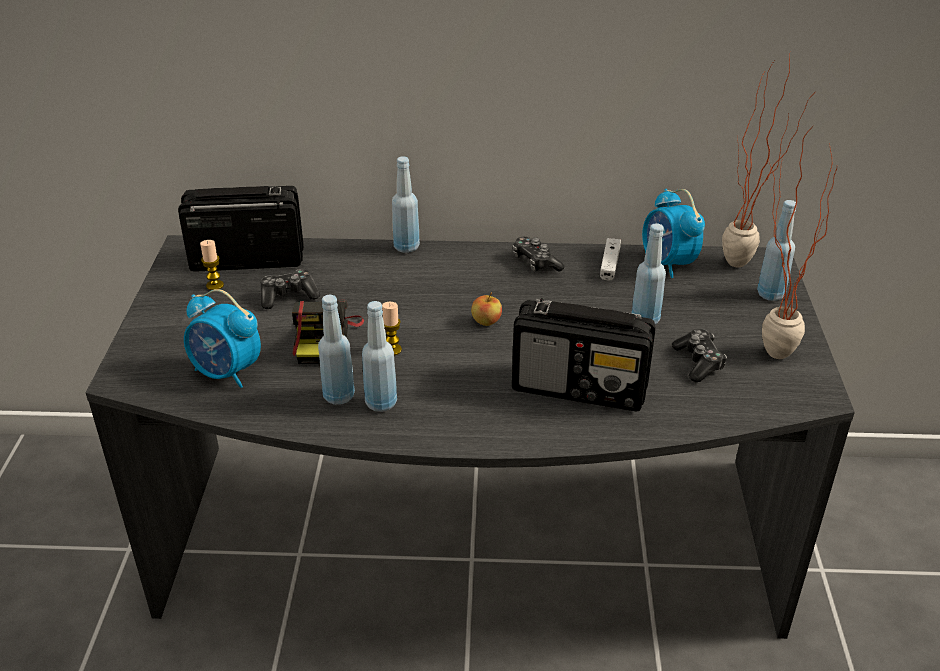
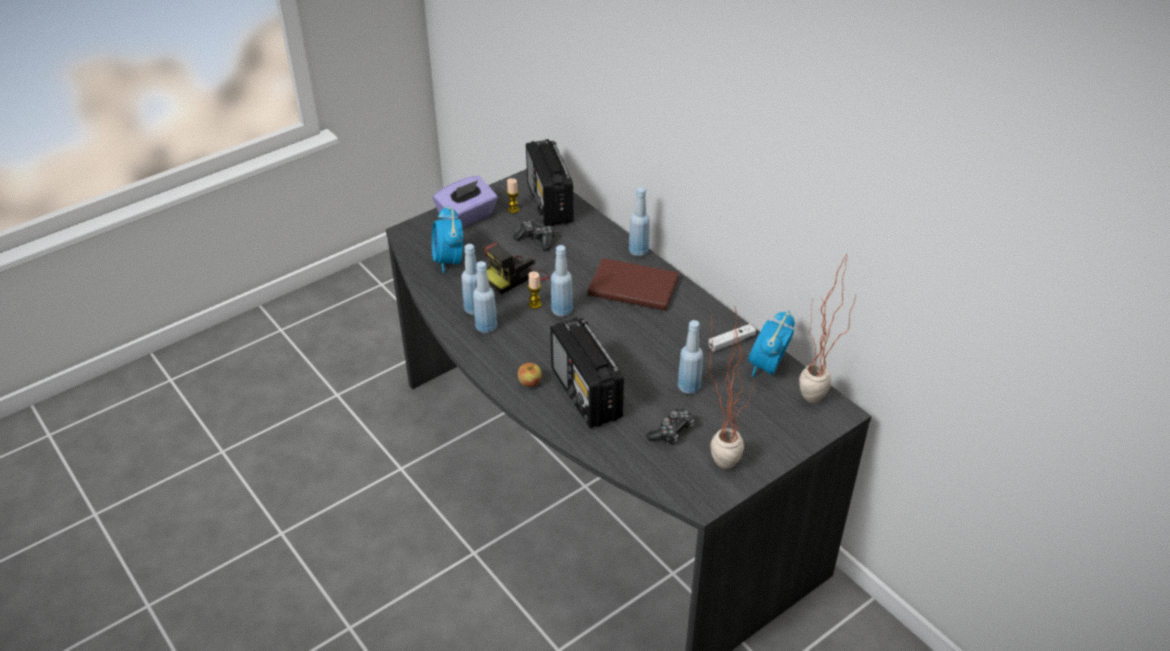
camera: 50 degrees right, 5 degrees up
(173, 321) = (467, 217): none -> purple tissue box
(246, 259) = (549, 204): radio -> radio turned 150 degrees counterclockwise
(453, 276) = (632, 286): none -> brown book
(486, 322) = (604, 324): apple -> apple (530, 383)
(535, 262) = (691, 310): game controller -> none
(771, 294) = (794, 431): blue bottle -> blue bottle (562, 311)

